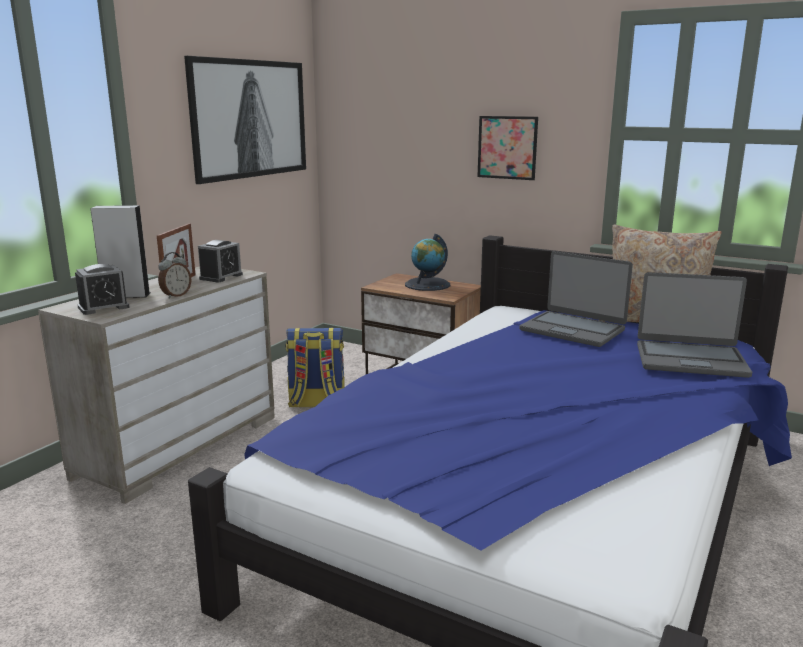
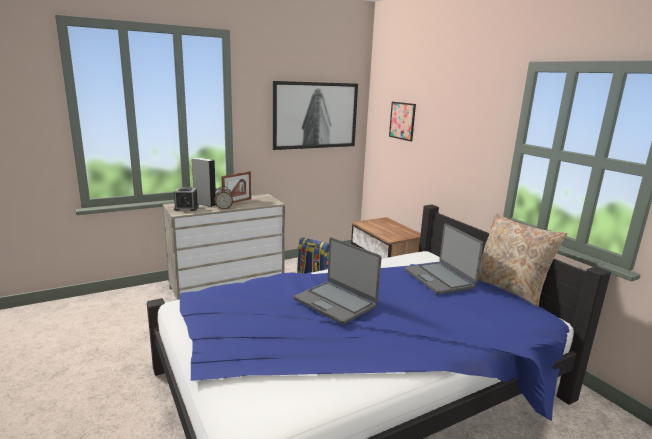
camera: 30 degrees right, 0 degrees up
(221, 277) = (260, 202): alarm clock -> none
(427, 284) = (392, 228): globe -> none
(507, 147) = (456, 148): picture -> picture (402, 121)
(690, 360) = (485, 320): laptop -> laptop (335, 302)

